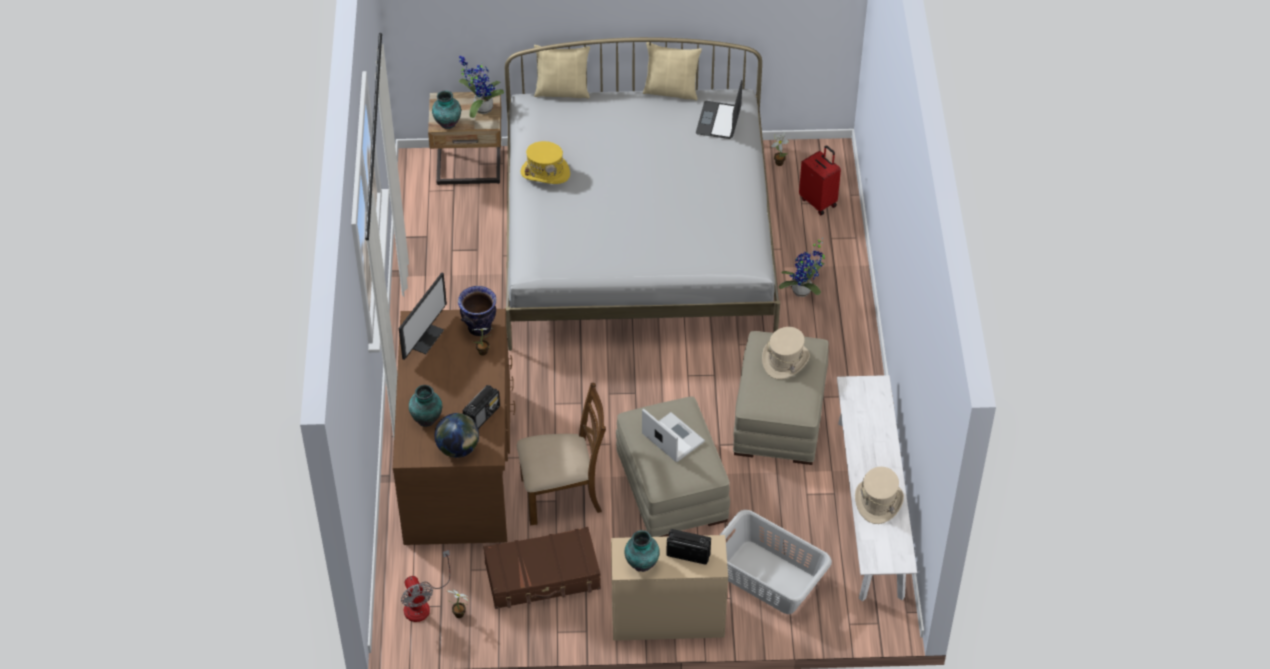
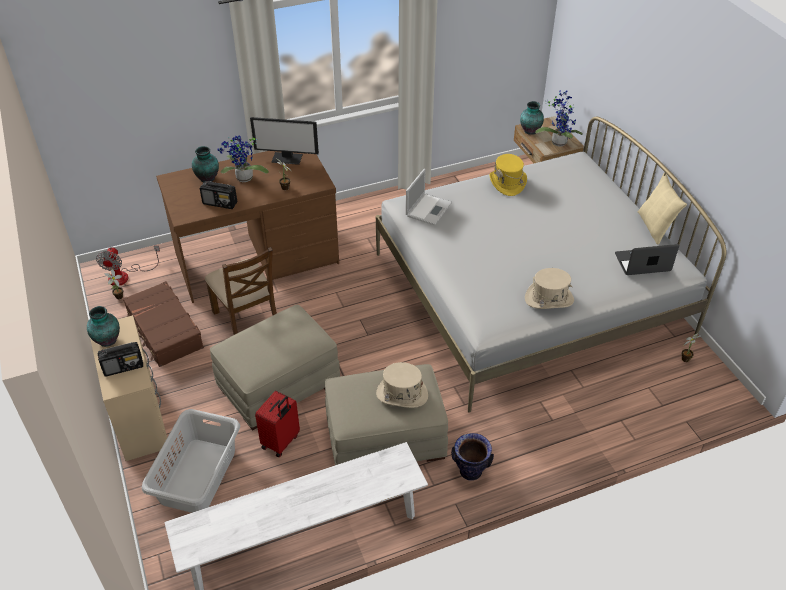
camera: 70 degrees right, 5 degrees down
(422, 603) = (125, 276): fan -> fan turned 45 degrees counterclockwise
(458, 449) = (183, 200): globe -> none
(479, 328) = (309, 180): vase -> vase (470, 471)
(562, 91) = (604, 170): beige pillow -> none
(672, 437) = (280, 340): laptop -> laptop (429, 209)
(688, 554) = (123, 367): radio -> radio turned 75 degrees clockwise
(803, 292) = (541, 416): potted plant -> potted plant (243, 179)
(818, 202) = (659, 399): red suitcase -> red suitcase (281, 442)
(878, 502) = (259, 515): beige hat -> beige hat (549, 299)

